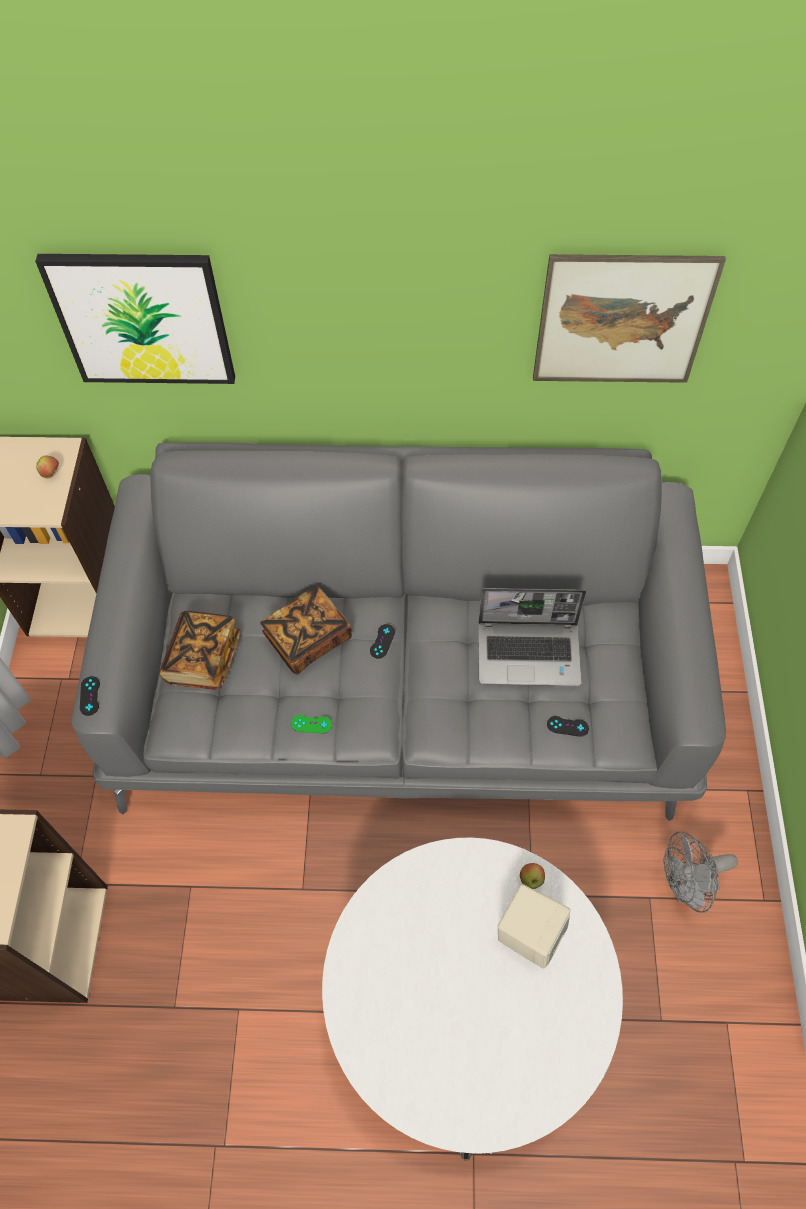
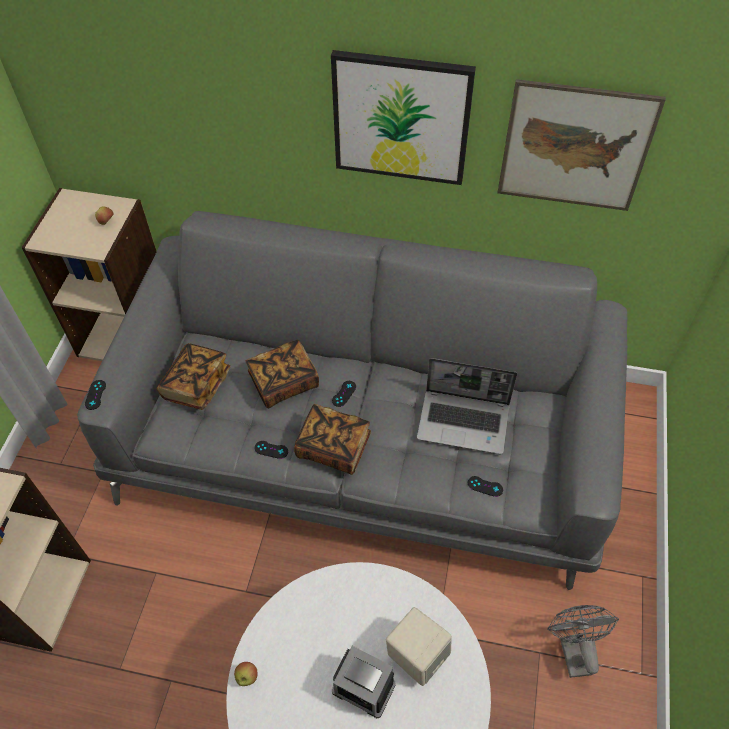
camera: 10 degrees right, 5 degrees down
(142, 319) = (188, 101): picture -> picture (401, 118)
(311, 724) = (271, 450): green game controller -> black game controller
(384, 709) = (333, 447): none -> book
(477, 982) = (363, 688): none -> alarm clock
(531, 880) = (428, 609): apple -> apple (247, 677)
(685, 887) = (573, 649): grey fan -> grey fan turned 90 degrees clockwise

